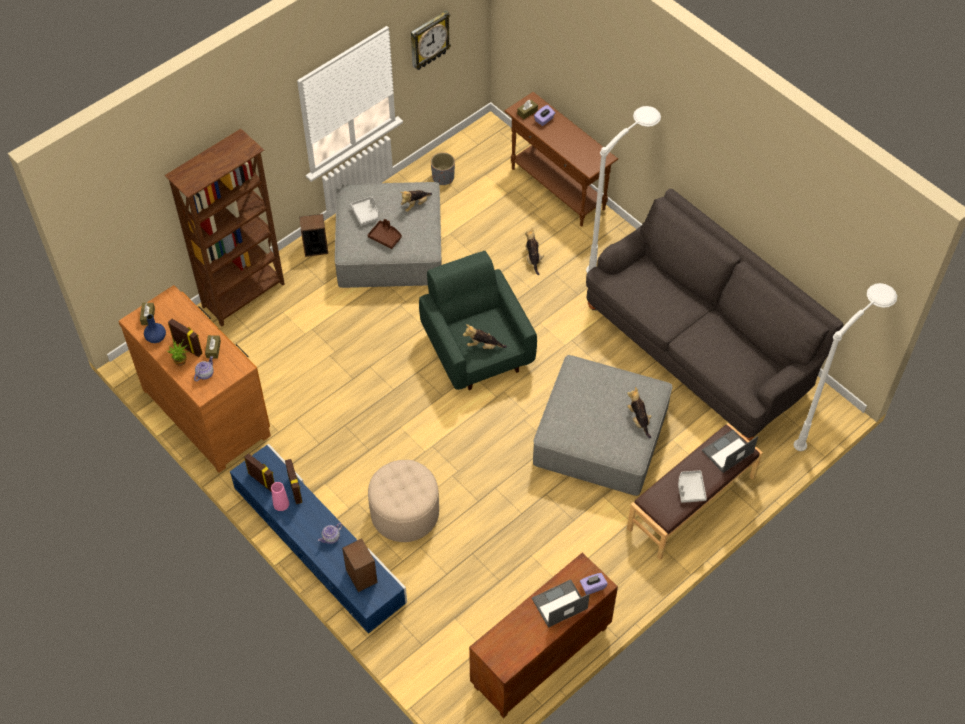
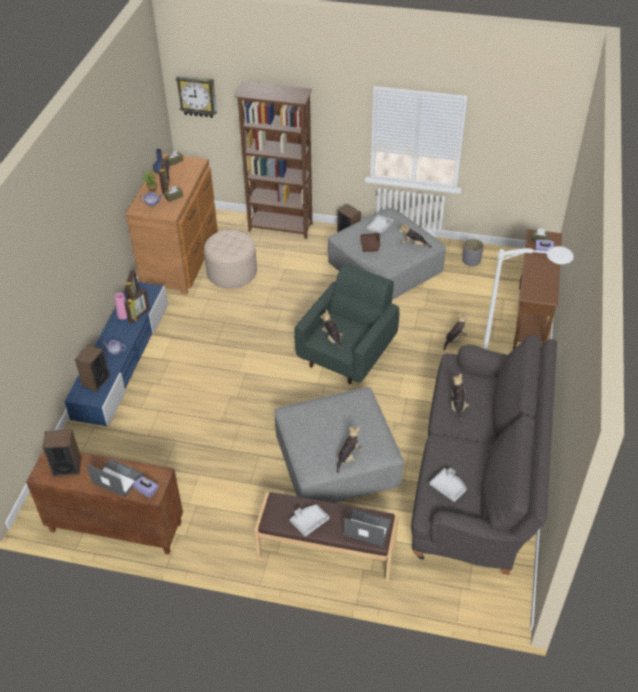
camera: 55 degrees right, 10 degrees down
(405, 512) = (180, 388): beige ottoman -> beige ottoman (232, 272)
(429, 40) = (505, 138): wall clock -> wall clock (197, 96)
(512, 640) = (67, 466): none -> speaker
(659, 305) = (457, 406): none -> plush toy
(739, 368) = (448, 487): none -> grey tray
(827, 421) = (494, 606): white floor lamp -> none

